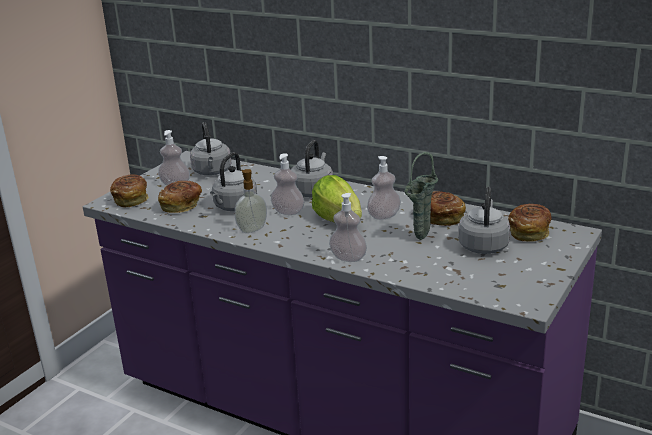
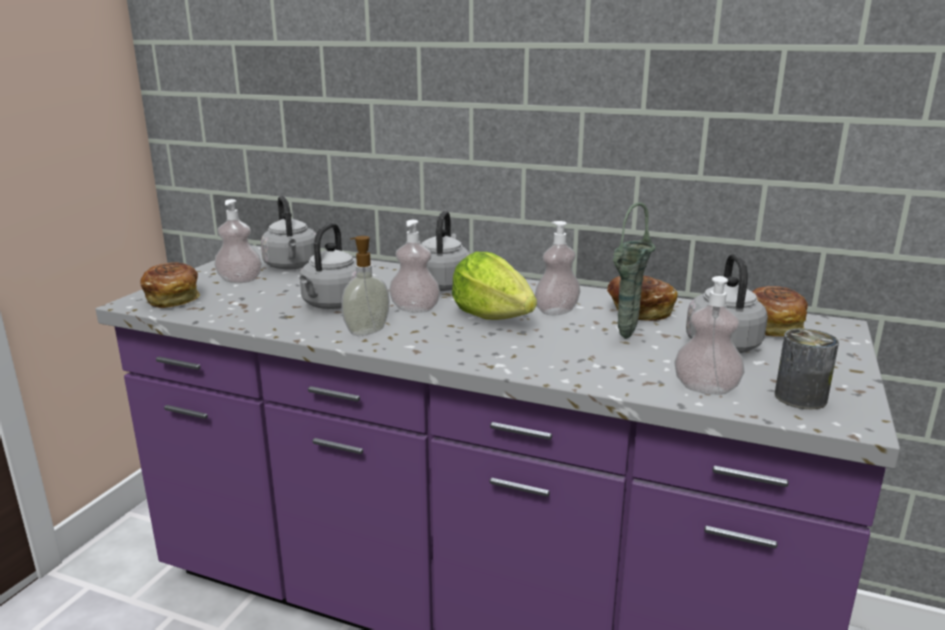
camera: 10 degrees left, 5 degrees down
(181, 206) = (252, 305): bread -> none
(348, 258) = (530, 365): soap dispenser -> soap dispenser (706, 388)
(508, 286) = (800, 397): none -> can

